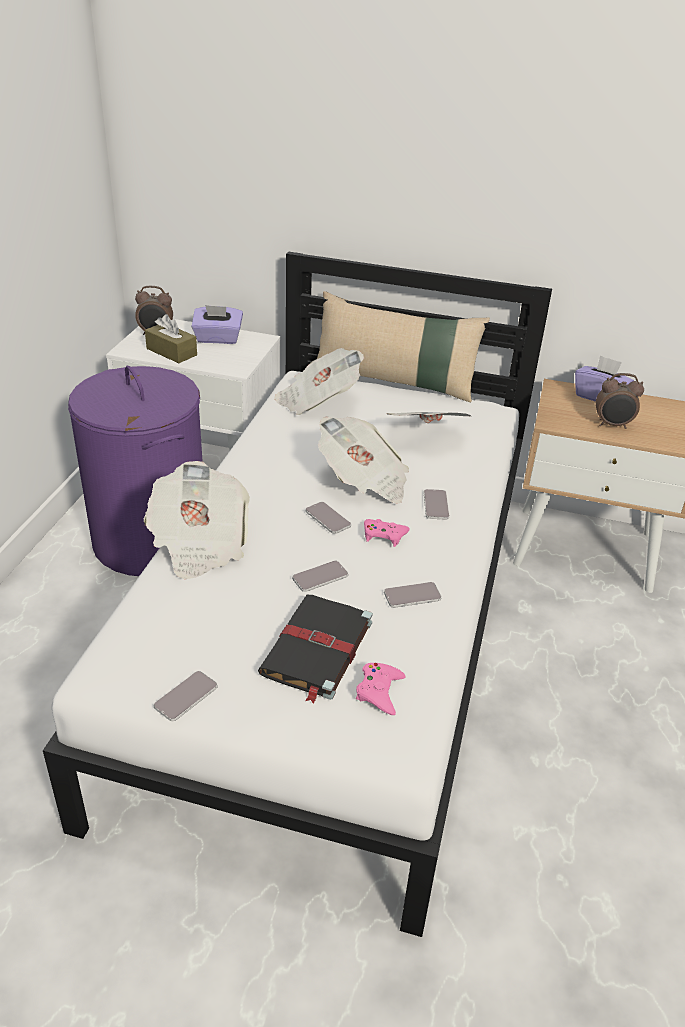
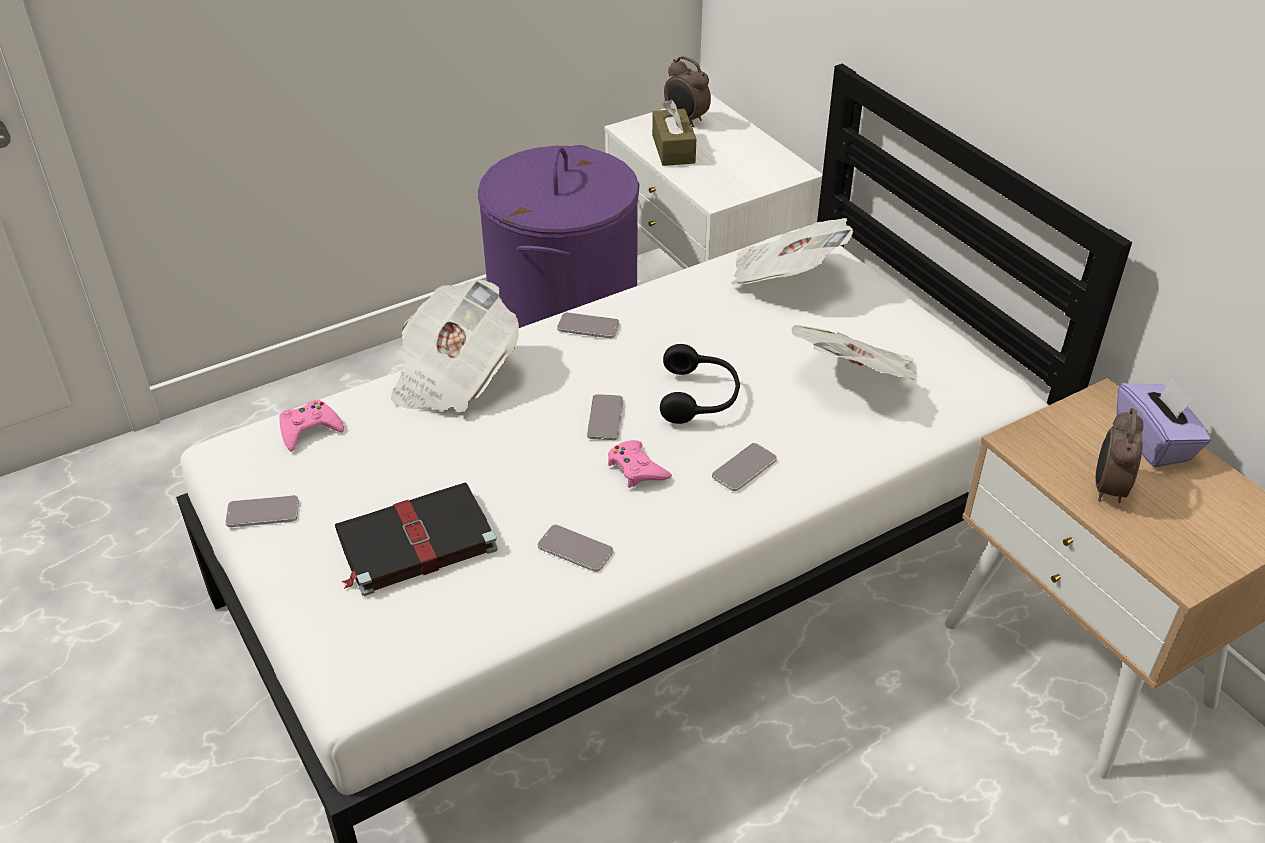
camera: 45 degrees right, 5 degrees up
(218, 339) = (745, 152): purple tissue box -> none
(320, 577) = (515, 475): phone -> phone (588, 326)
(364, 481) = (700, 397): newspaper -> black headphones
(379, 691) = (412, 618): pink game controller -> pink game controller (309, 429)
(395, 382) = (920, 294): beige pillow -> none
(612, 425) = (1107, 489): alarm clock -> alarm clock turned 60 degrees clockwise

